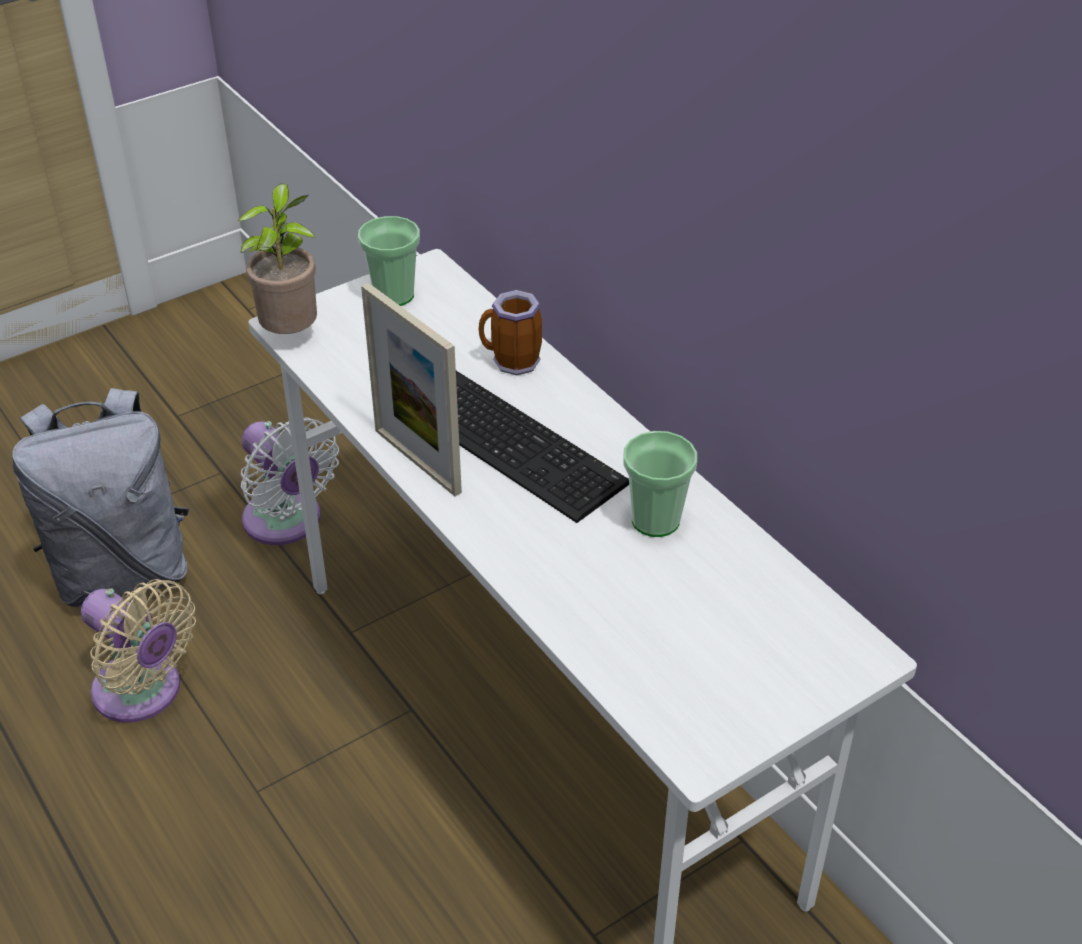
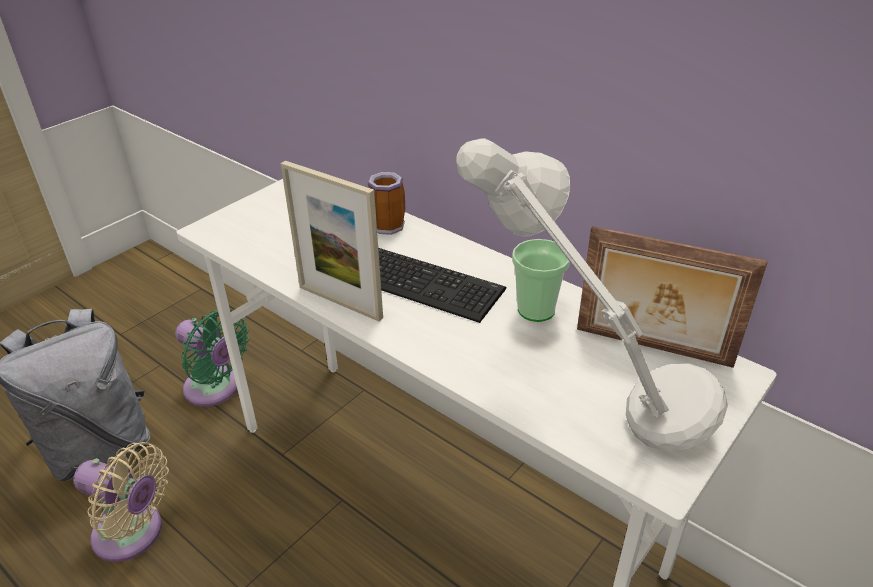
camera: 15 degrees left, 5 degrees down
(287, 523) = (216, 389): white fan -> green fan
(292, 334) = (213, 235): potted plant -> none
(393, 295) = (282, 200): cup -> none
(650, 649) = (580, 402): none -> grey table lamp
(776, 601) = (652, 348): none -> picture frame

